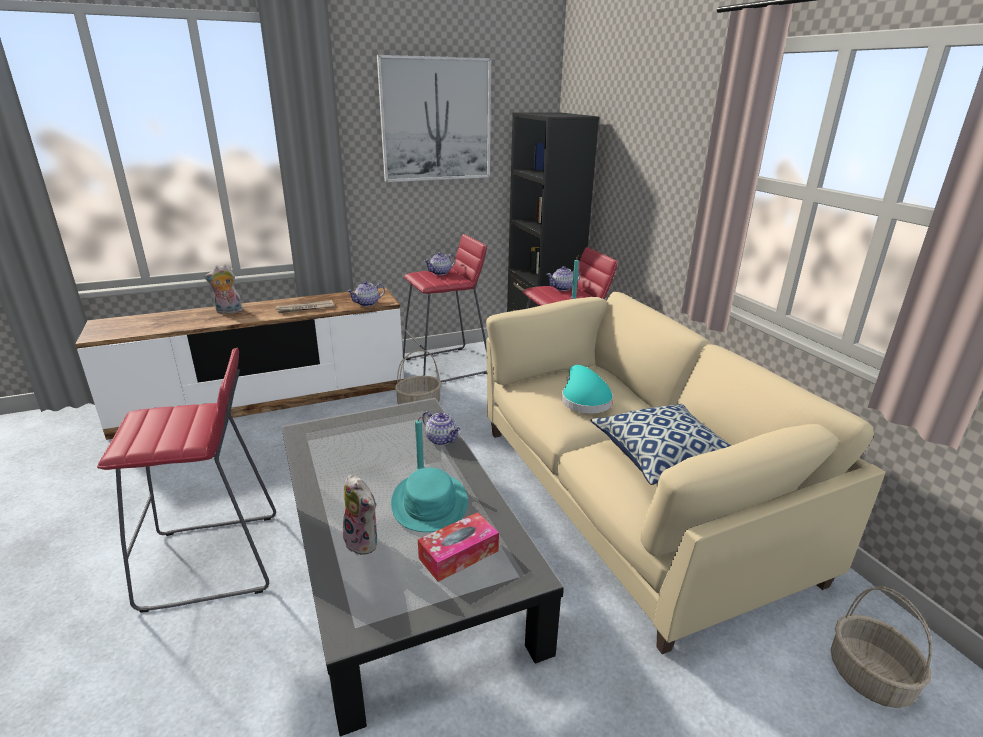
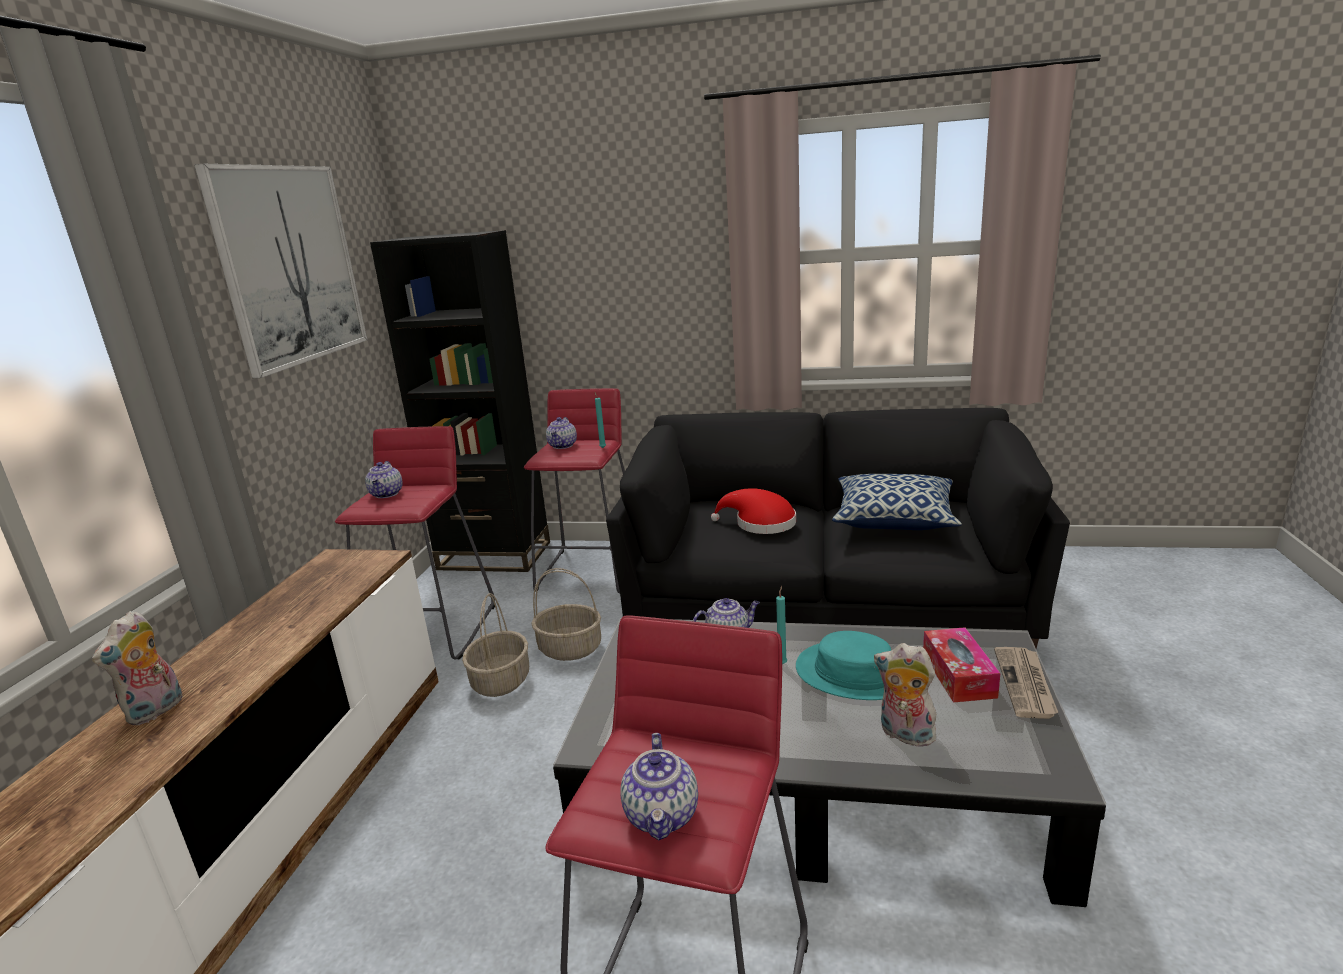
camera: 55 degrees left, 5 degrees down
(305, 308) = (290, 627): newspaper -> newspaper (1026, 684)
(364, 542) = (904, 735): plush toy -> plush toy turned 135 degrees counterclockwise
(367, 304) = (366, 572): teapot -> teapot (662, 816)
(584, 400) = (760, 524): turquoise hat -> red hat
(630, 498) = (824, 601): beige sofa -> black sofa
(870, 677) = (1083, 585): basket -> basket (571, 648)

